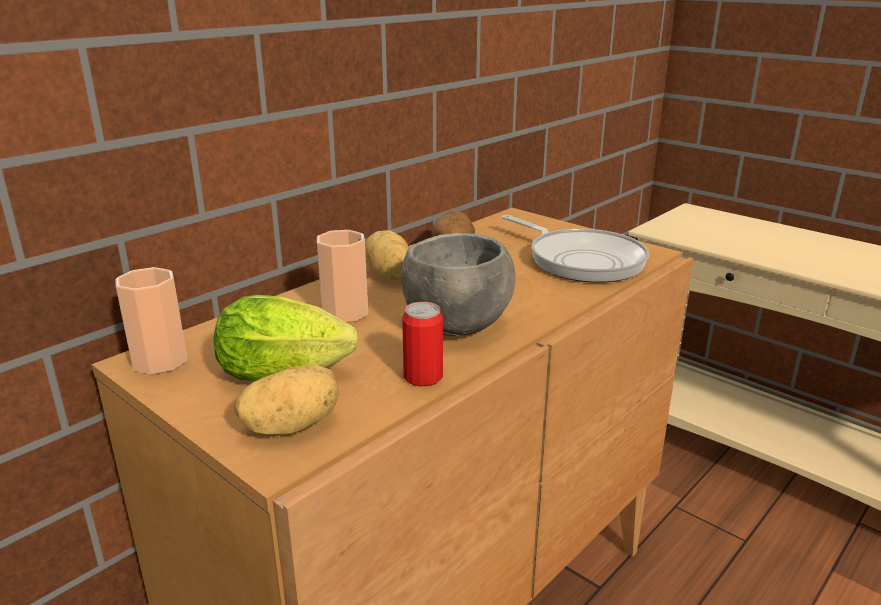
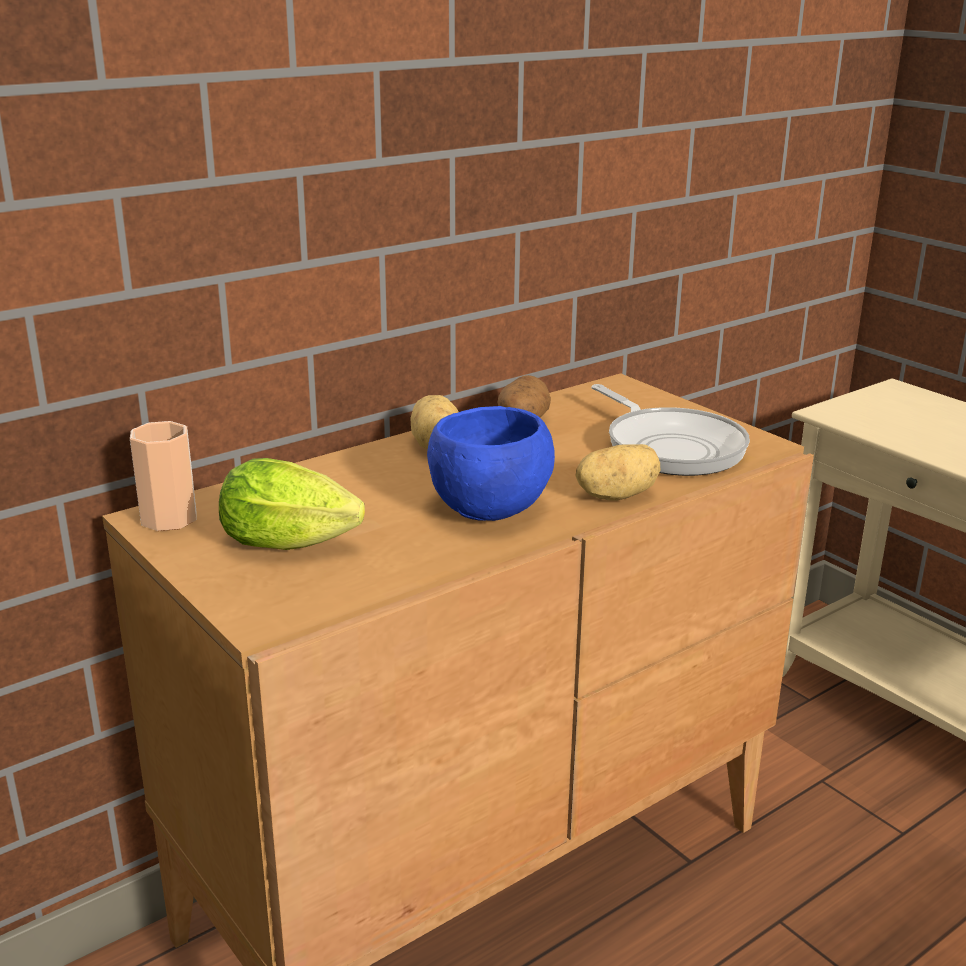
camera: 10 degrees right, 0 degrees up
(291, 426) = (282, 593): potato -> potato (616, 495)
(345, 312) = (372, 485): cup -> none
(423, 377) = (430, 559): can -> none
(456, 326) = (488, 511): grey bowl -> blue bowl

